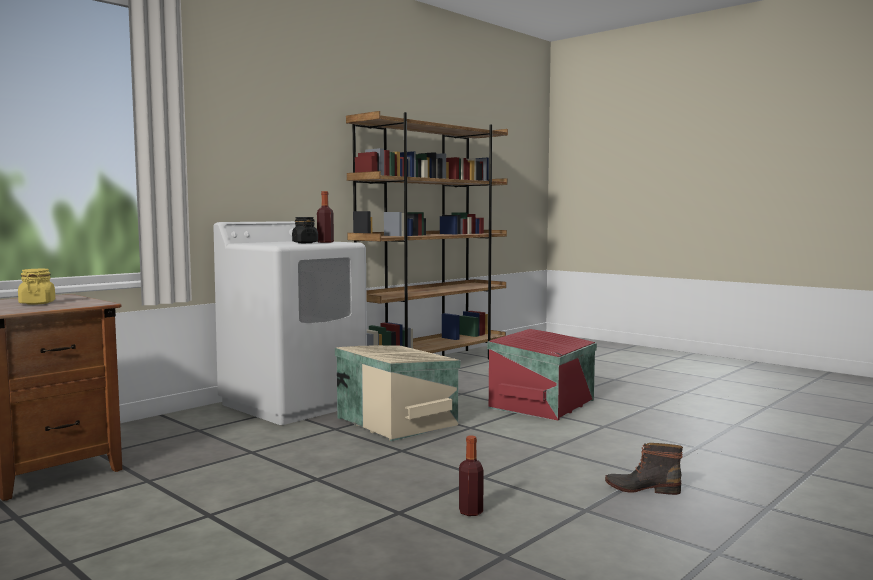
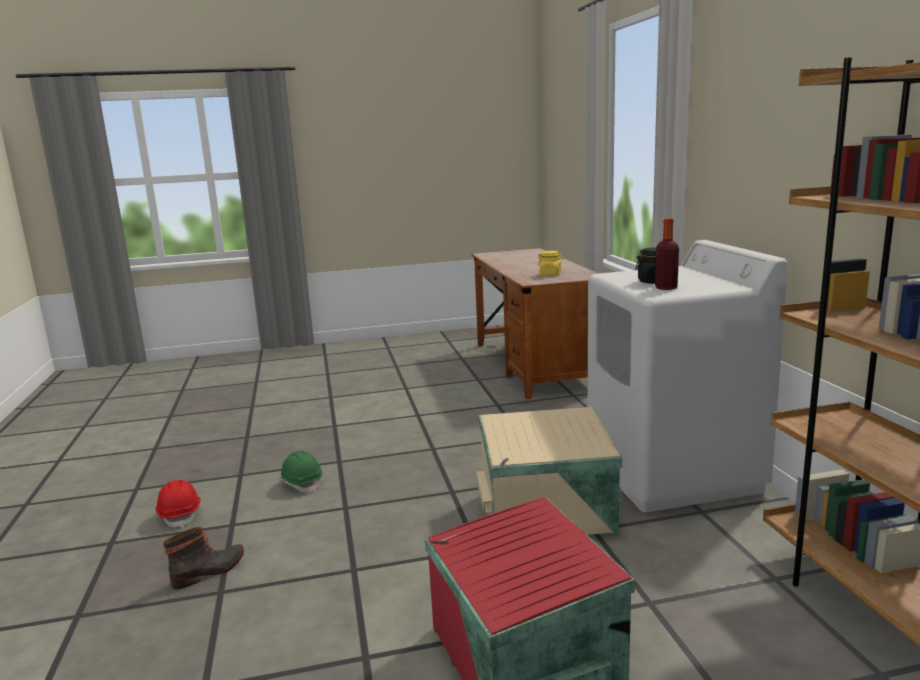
camera: 125 degrees right, 10 degrees up
(471, 512) = (301, 483): bottle -> green hard hat
(621, 544) = (180, 514): none -> red hard hat

